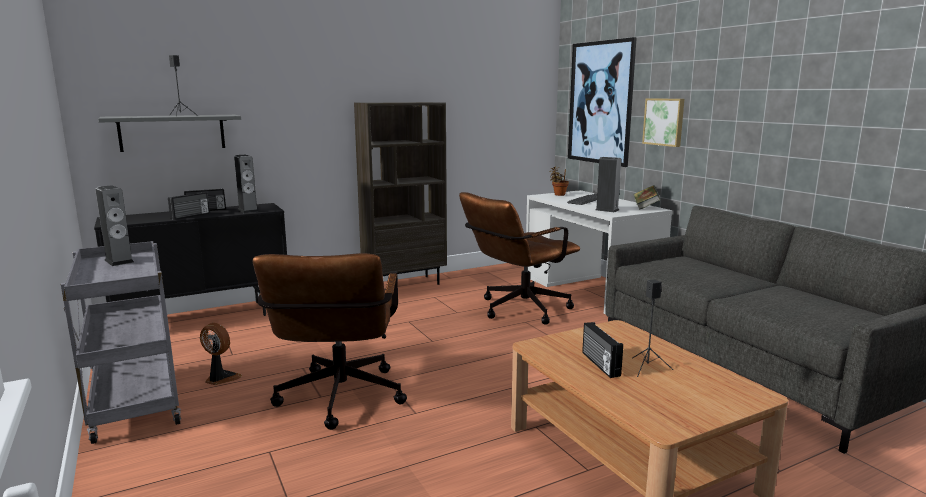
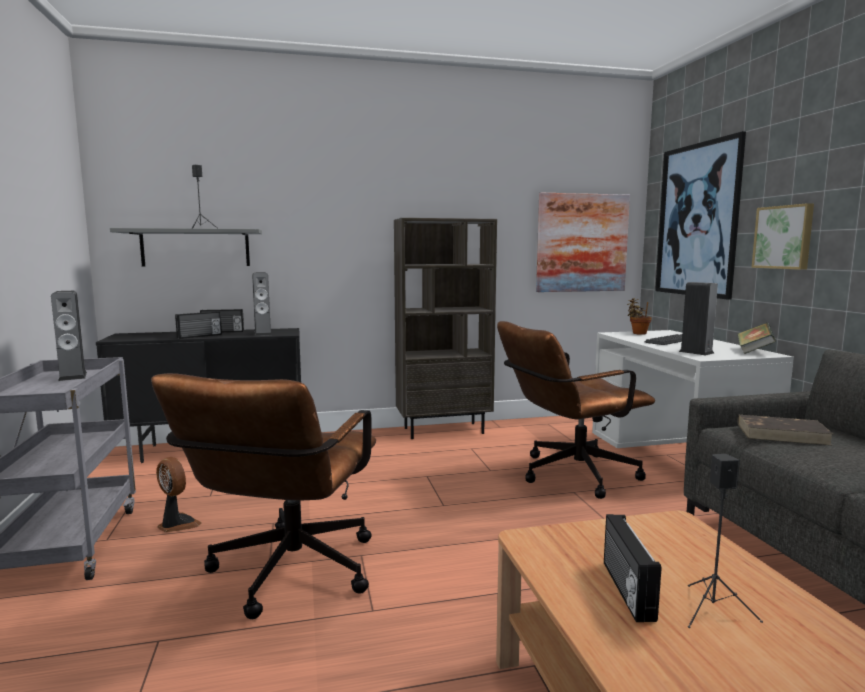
camera: 15 degrees right, 5 degrees down
(509, 119) = (582, 243): none -> picture
(669, 266) = (782, 434): none -> brown book

